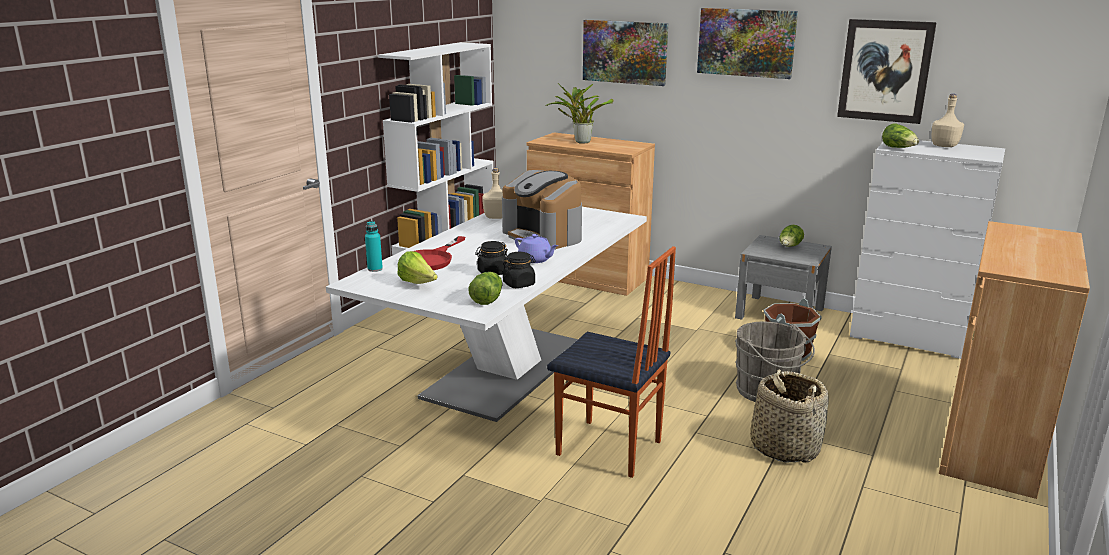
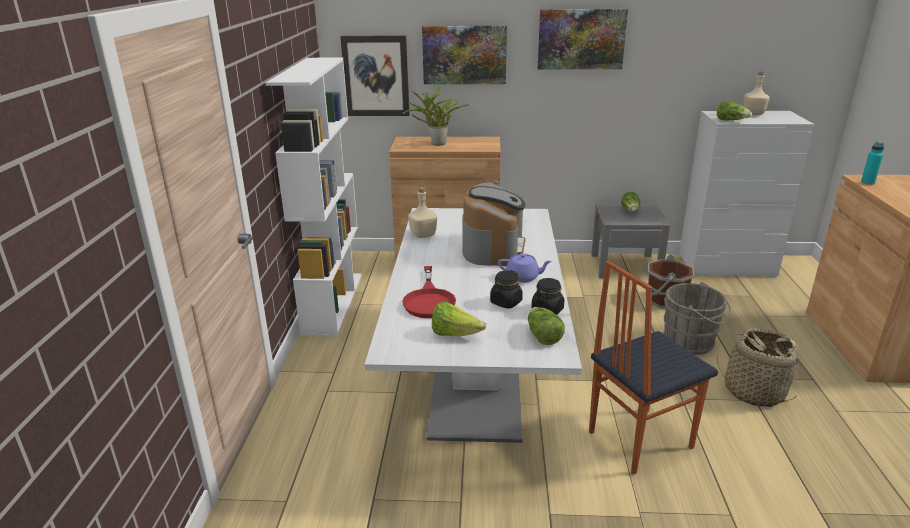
camera: 25 degrees left, 5 degrees up
(375, 269) = (388, 327): turquoise bottle -> turquoise bottle (867, 182)
(544, 236) = (493, 248): coffee machine -> coffee machine turned 105 degrees counterclockwise
(609, 449) = (638, 439): chair -> chair turned 150 degrees clockwise
(885, 71) = (699, 56): picture -> picture (376, 76)

